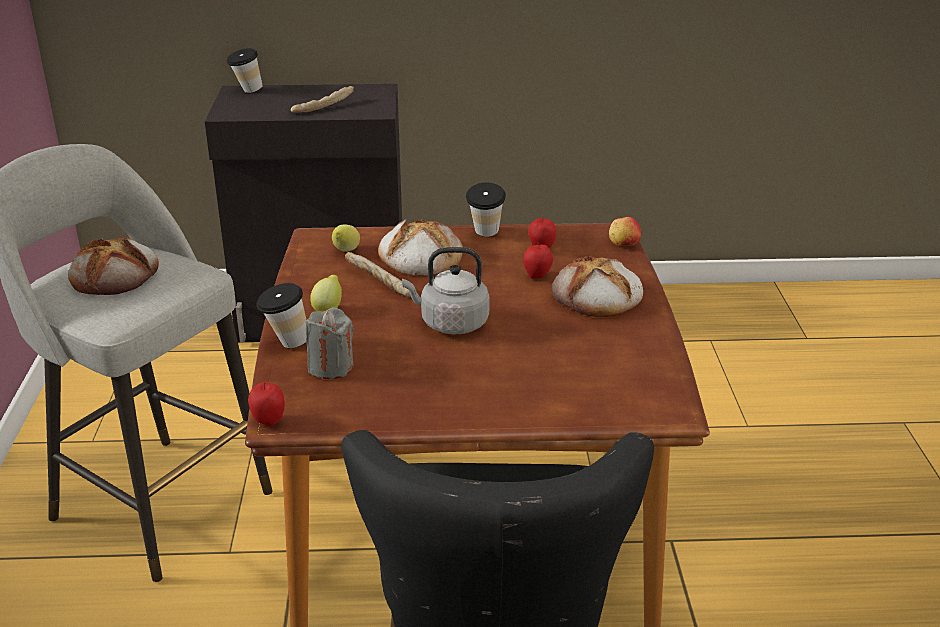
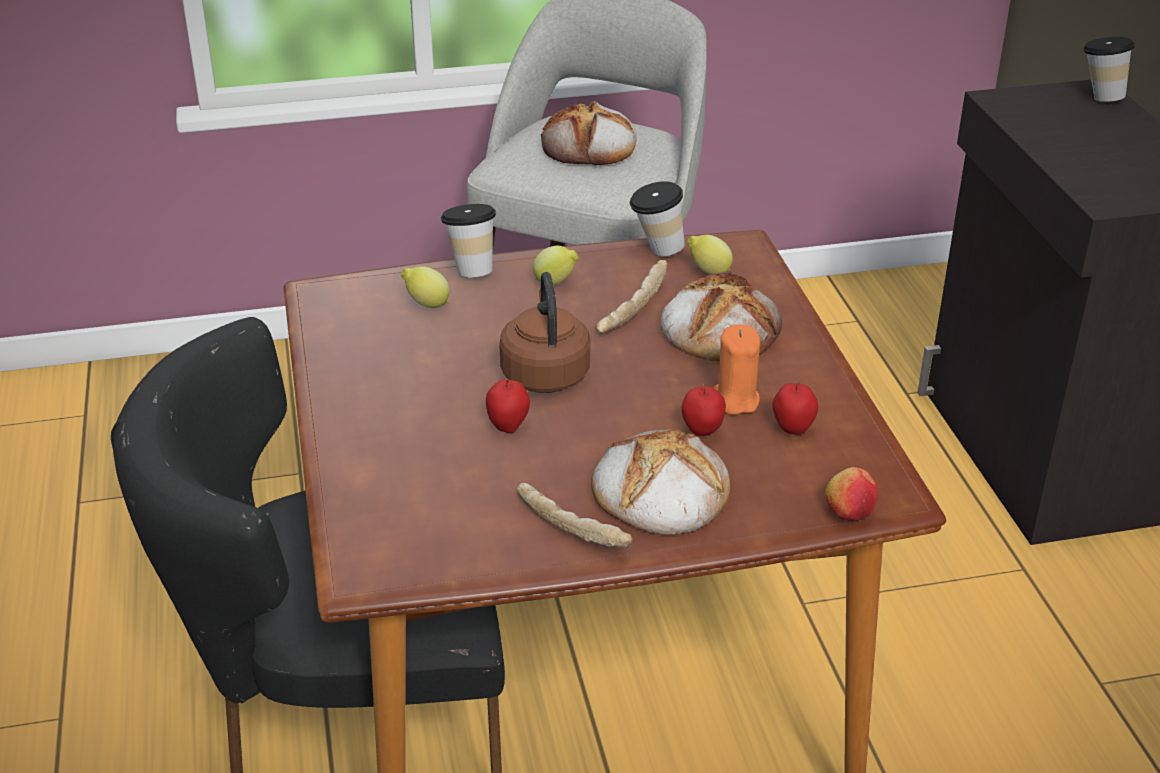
camera: 80 degrees right, 5 degrees up
(268, 421) = (318, 285): apple -> apple (508, 426)
(323, 107) = (1089, 158): bread -> bread (573, 527)
(331, 367) = (426, 304): grey candle -> lemon
(450, 323) = (545, 373): grey kettle -> brown kettle
(485, 235) = (813, 375): cup -> cup (656, 250)
(506, 262) = (734, 400): none -> orange candle

